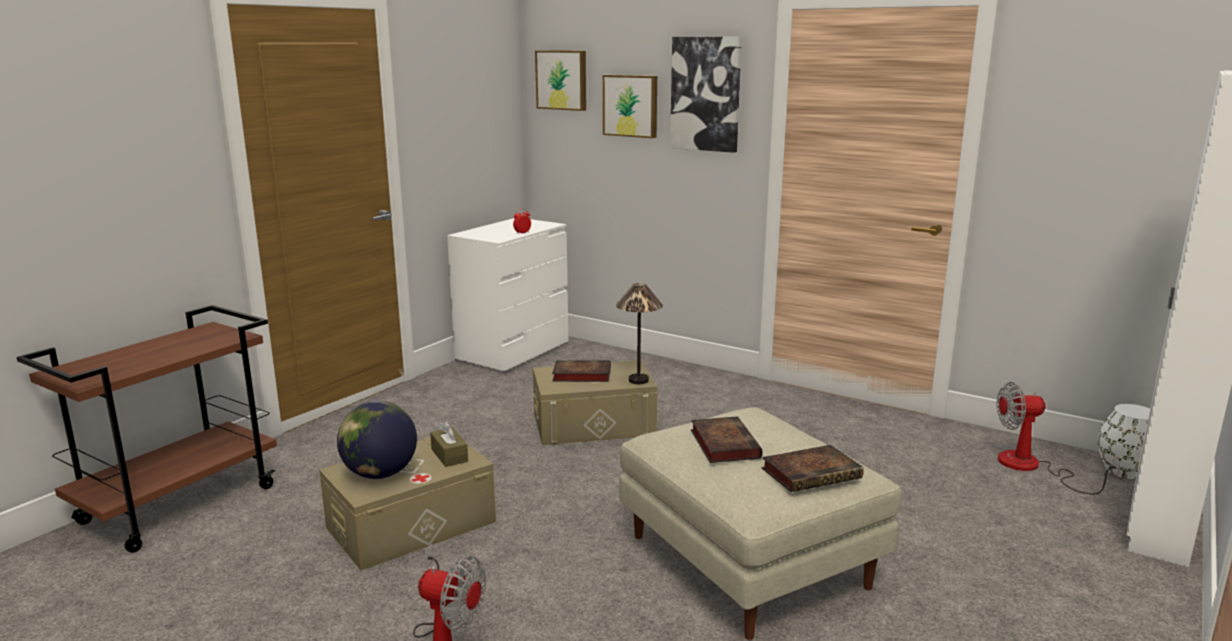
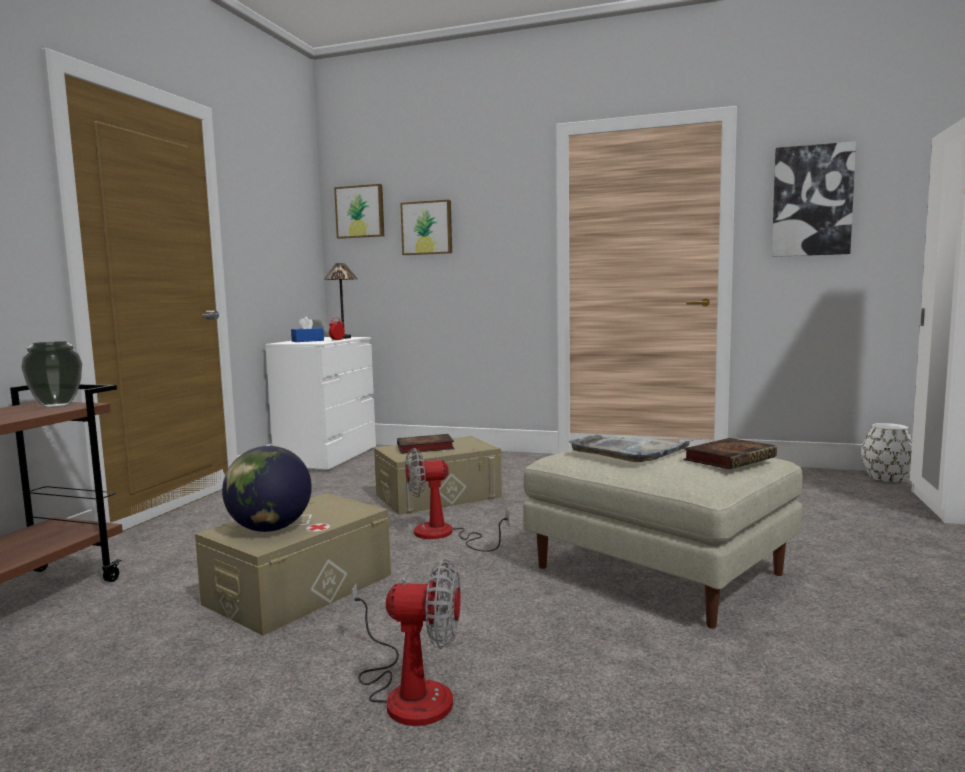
camera: 15 degrees left, 10 degrees down
(219, 336) = (56, 406): none -> vase
(449, 455) = (337, 508): brown tissue box -> none
(493, 231) = (307, 341): none -> blue tissue box
(639, 380) = (481, 446): table lamp -> table lamp (343, 338)
(706, 94) = (496, 211): picture -> picture (811, 201)
(723, 443) = (629, 451): book -> grey tray
(1032, 467) = (821, 483): fan -> fan (444, 535)

